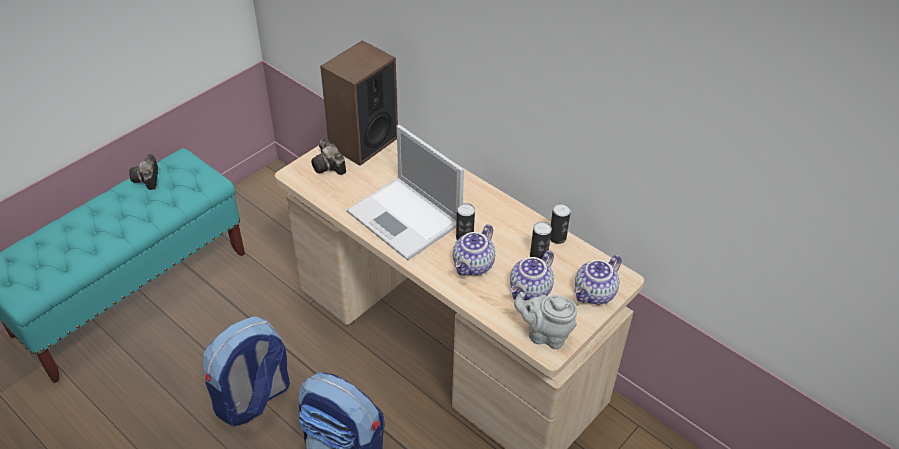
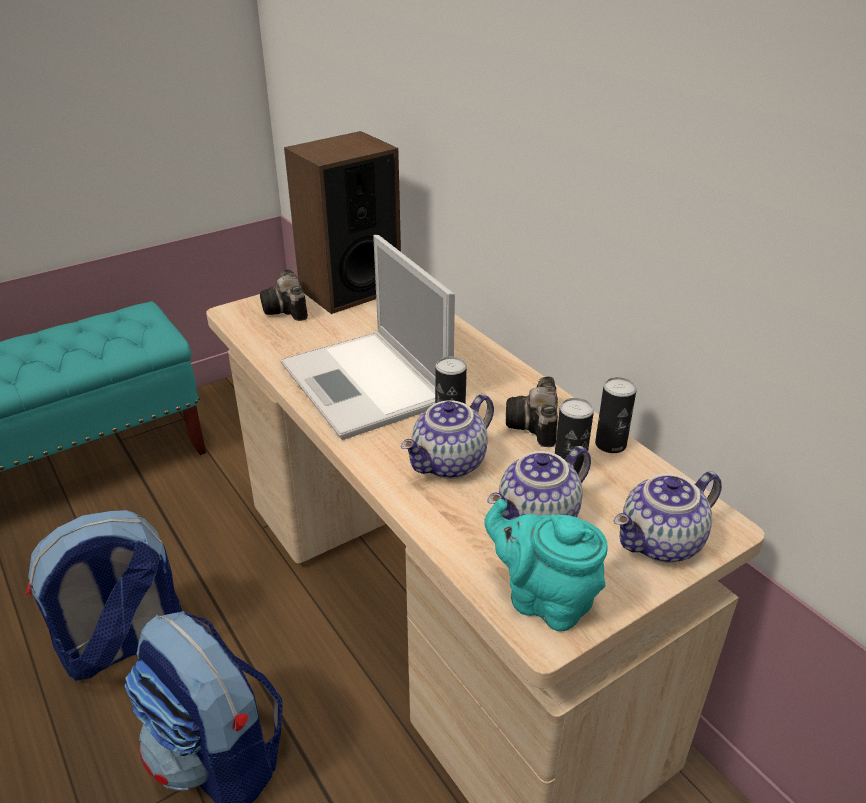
camera: 15 degrees right, 10 degrees down
(147, 180) = (85, 325): camera -> camera (535, 427)
(545, 335) = (544, 600): grey teapot -> turquoise teapot

